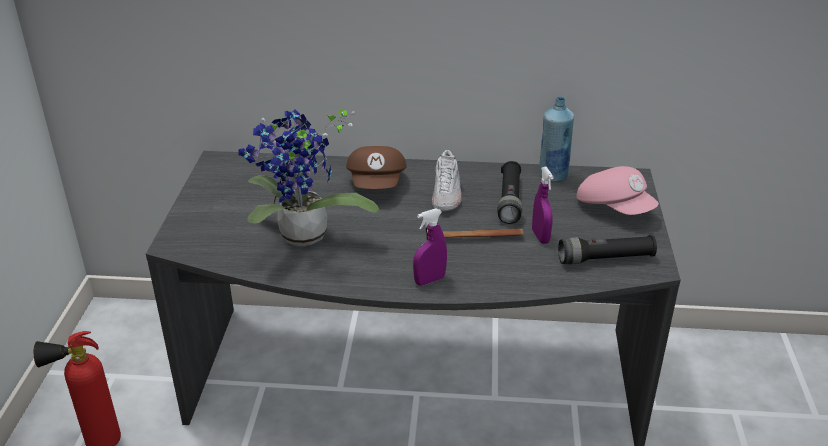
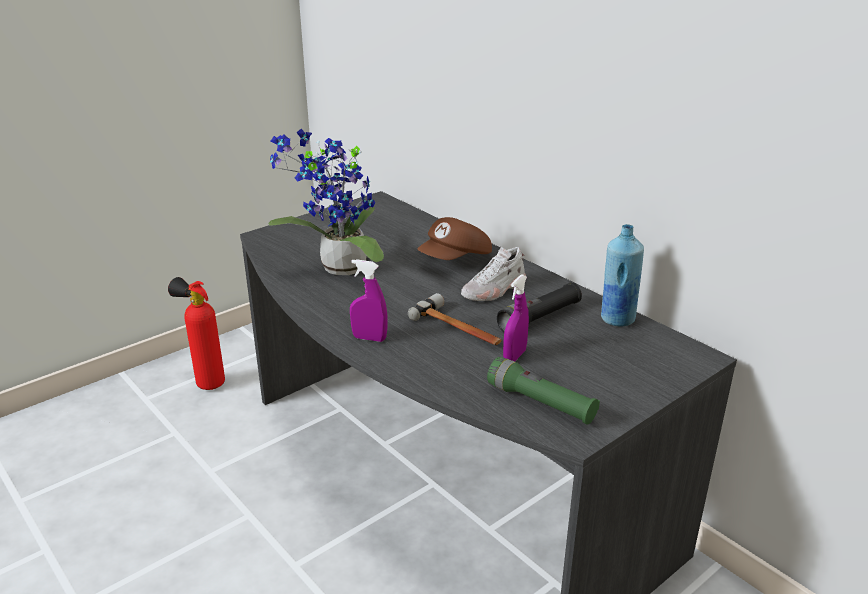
camera: 45 degrees right, 5 degrees down
(605, 259) = (540, 403): black flashlight -> green flashlight
(615, 208) = (631, 371): pink cap -> none

